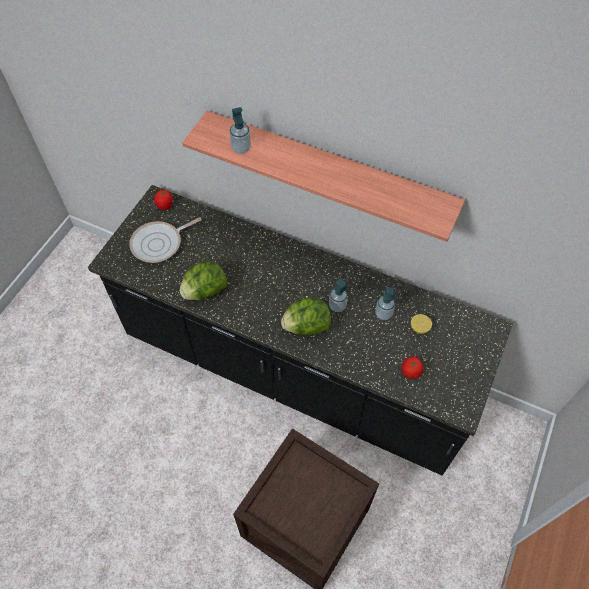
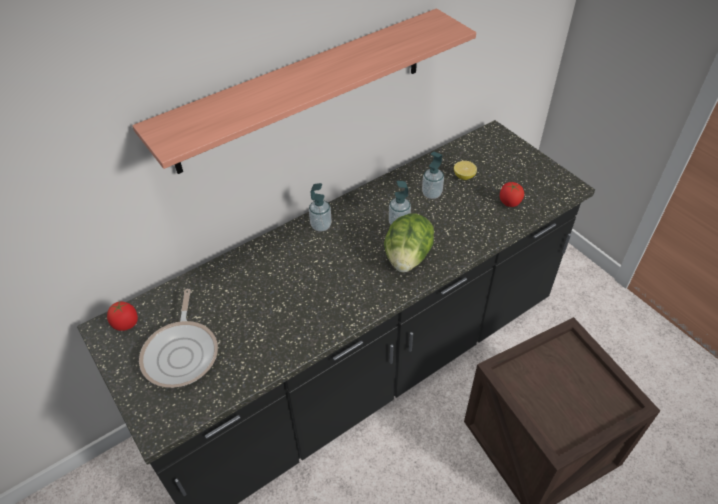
camera: 60 degrees left, 10 degrees down
(205, 291) = (294, 332): lettuce -> none
(241, 148) = (227, 117): soap dispenser -> soap dispenser (321, 226)

